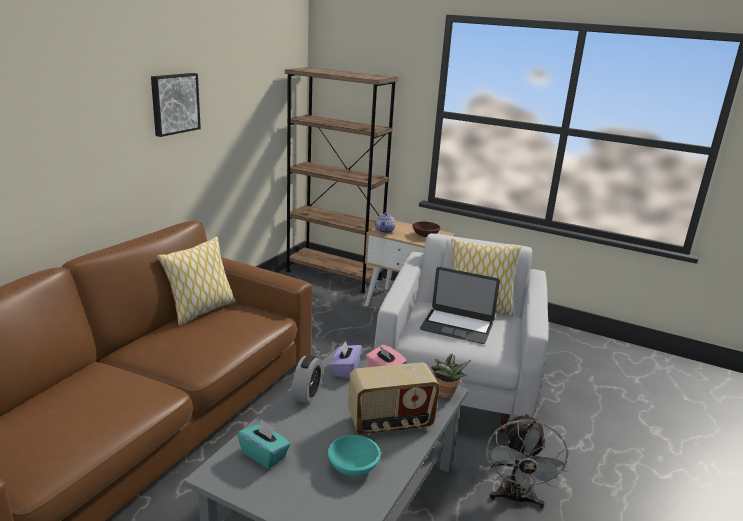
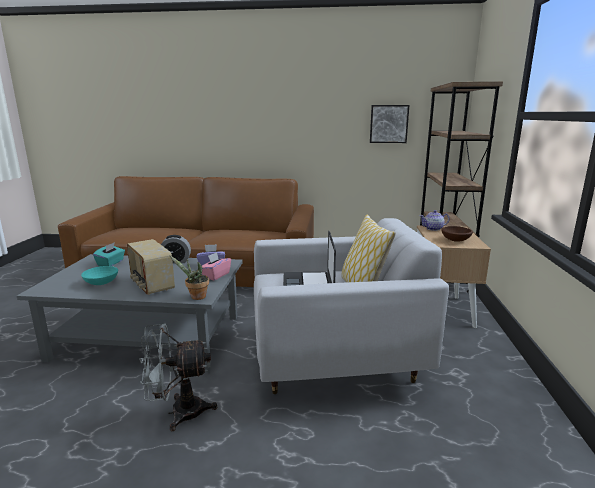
camera: 70 degrees right, 5 degrees down
(174, 103) = (308, 105): picture -> picture (388, 124)
(201, 311) = (264, 231): pillow -> none

